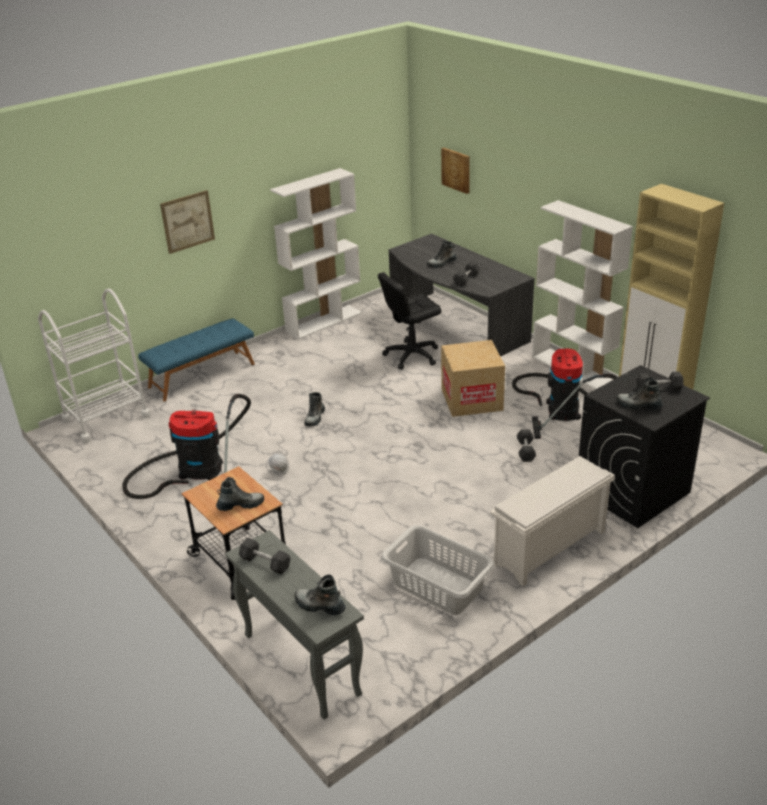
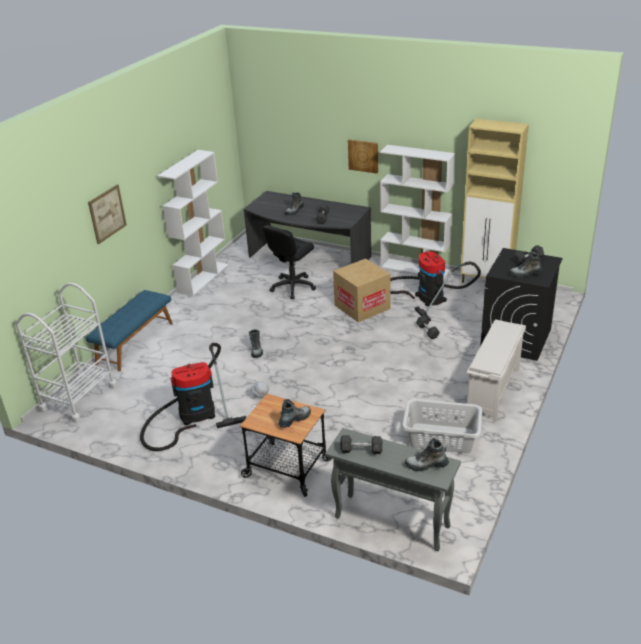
camera: 25 degrees left, 0 degrees up
(456, 170) = (286, 136): picture -> picture (363, 156)

